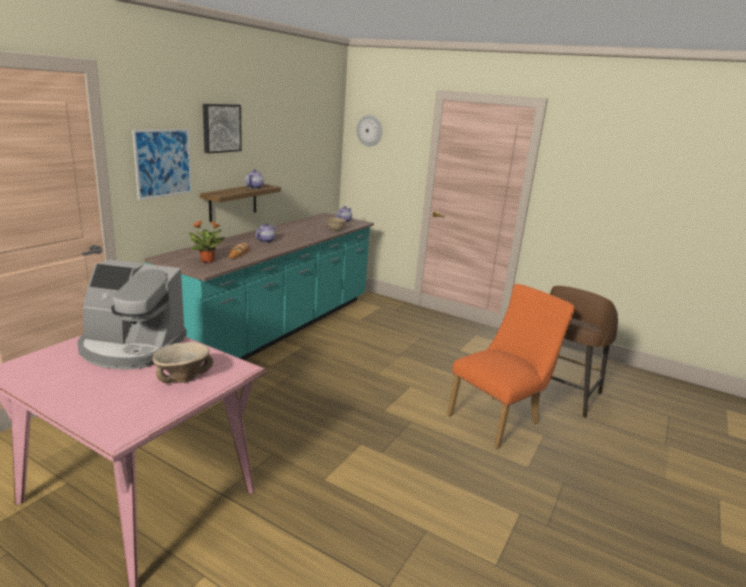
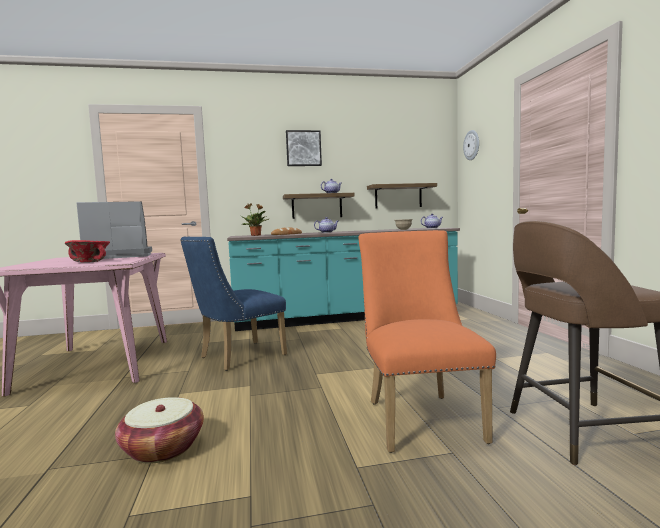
camera: 50 degrees right, 15 degrees down
(131, 348) = (118, 256): coffee machine -> coffee machine turned 105 degrees clockwise
(163, 163) = (250, 171): picture -> none
(182, 377) = (90, 262): beige bowl -> red bowl
(282, 419) = (236, 357): none -> blue chair
(301, 181) = (398, 196): none -> shelf
(421, 523) = (163, 448): none -> basket
(499, 418) = (420, 416): orange chair -> orange chair turned 105 degrees counterclockwise

